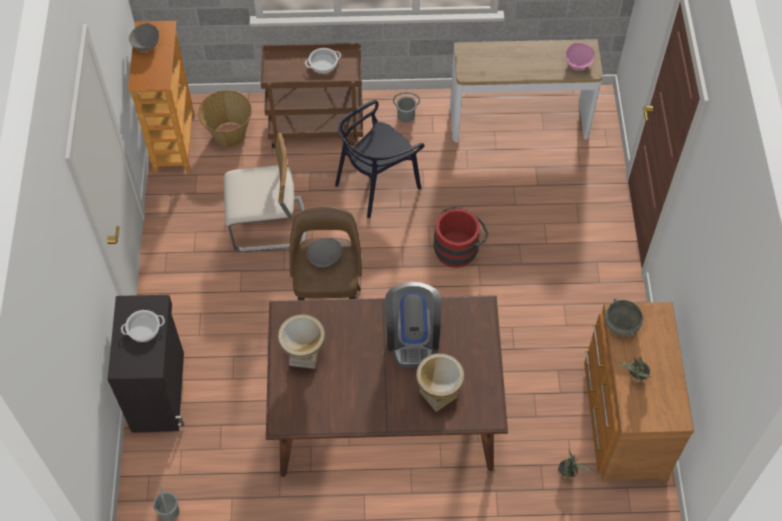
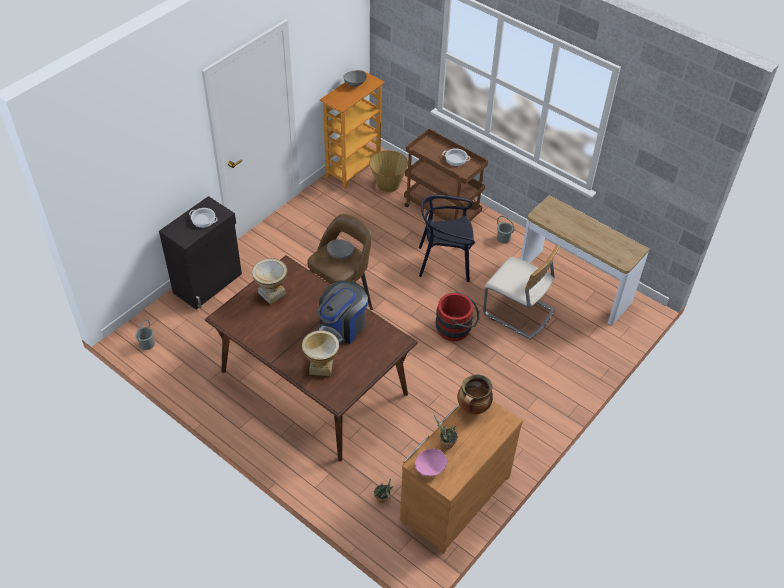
camera: 40 degrees right, 10 degrees down
(268, 225) = (357, 242): beige chair -> beige chair (518, 313)
(578, 63) = (620, 253): pink bowl -> pink bowl (430, 468)
(621, 325) = (473, 408): grey bowl -> cooking pot

